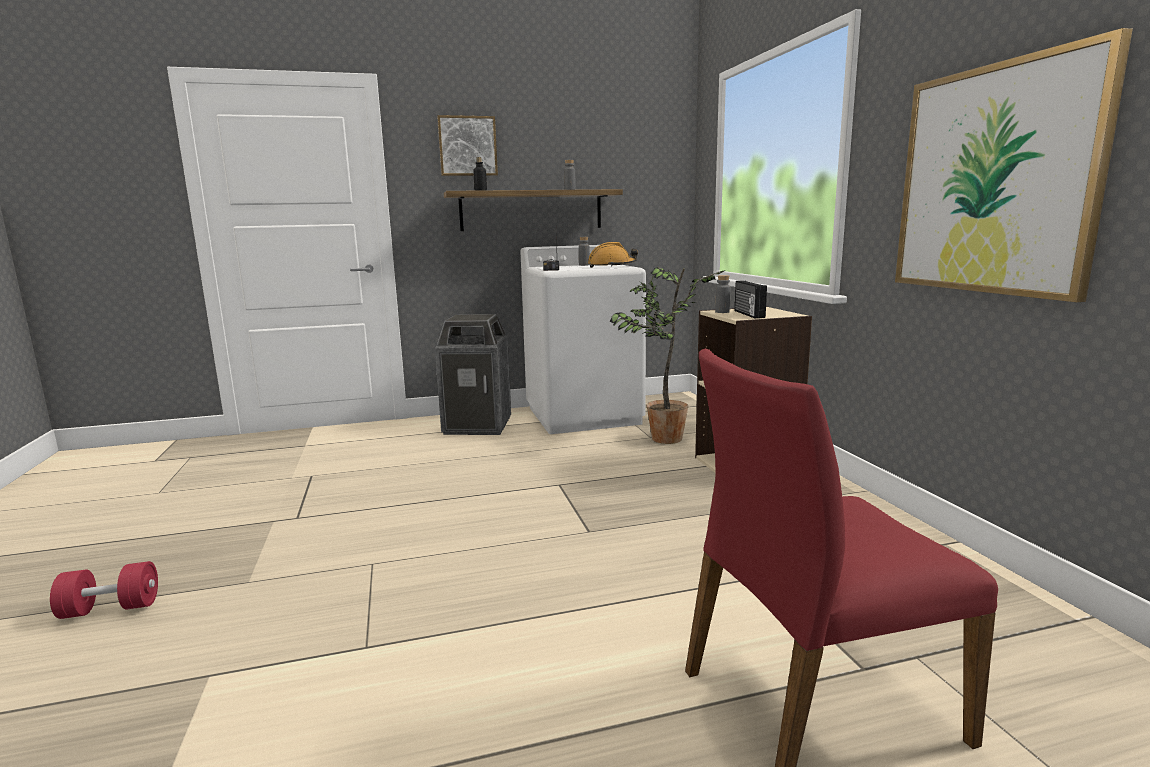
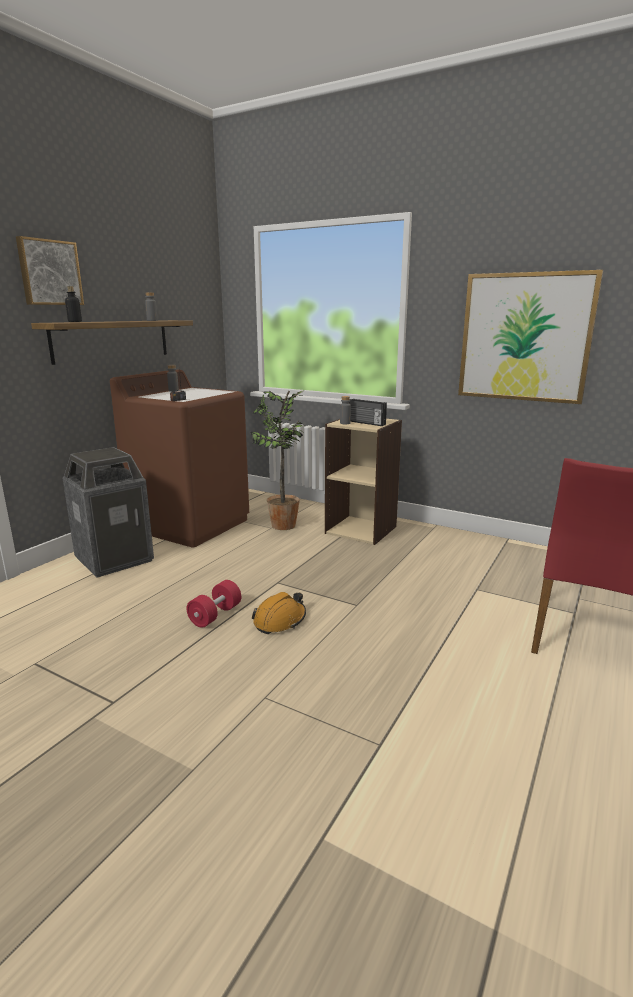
camera: 45 degrees left, 5 degrees up
(110, 609) = (102, 879): red dumbbell -> red dumbbell (215, 615)
(584, 415) = (190, 524): white washing machine -> brown washing machine
(612, 266) = (210, 391): orange hard hat -> orange hard hat (280, 620)

